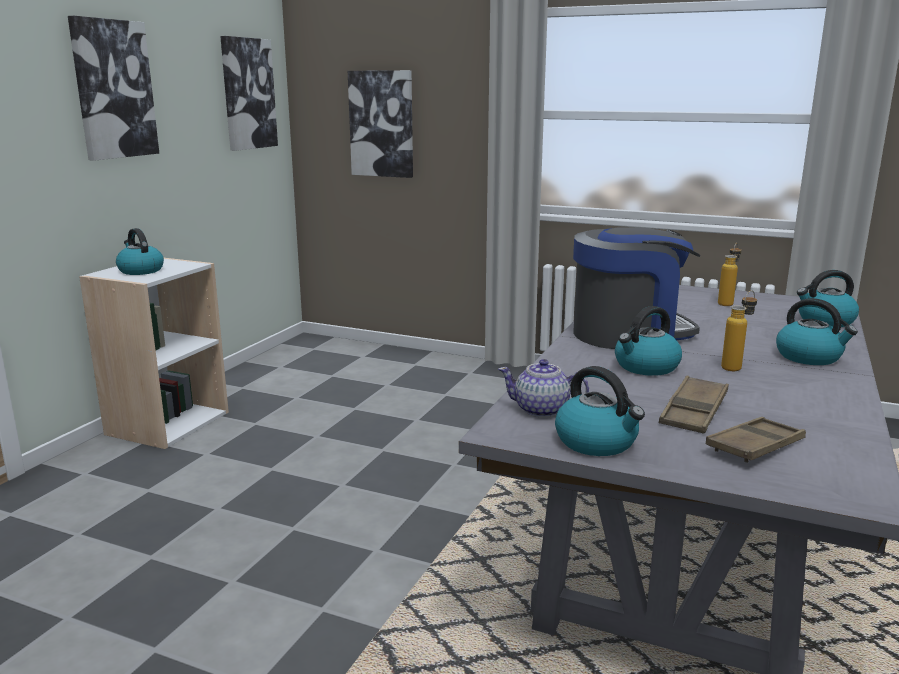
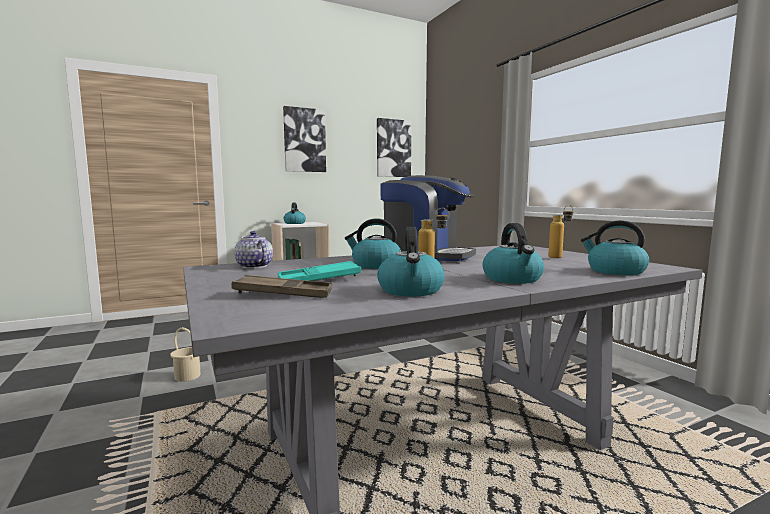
camera: 40 degrees right, 10 degrees down
(255, 621) = (187, 376): none -> beige bucket
(382, 124) = (459, 161): picture -> none
(597, 442) = (224, 277): kettle -> kettle (411, 290)
(694, 411) = (319, 279): brown tray -> turquoise tray

